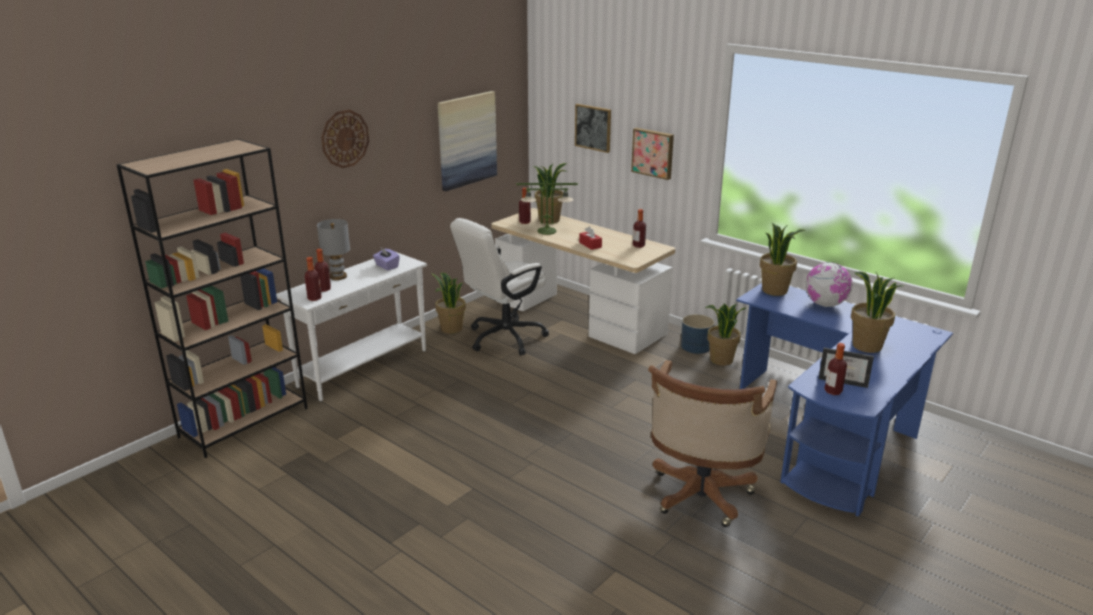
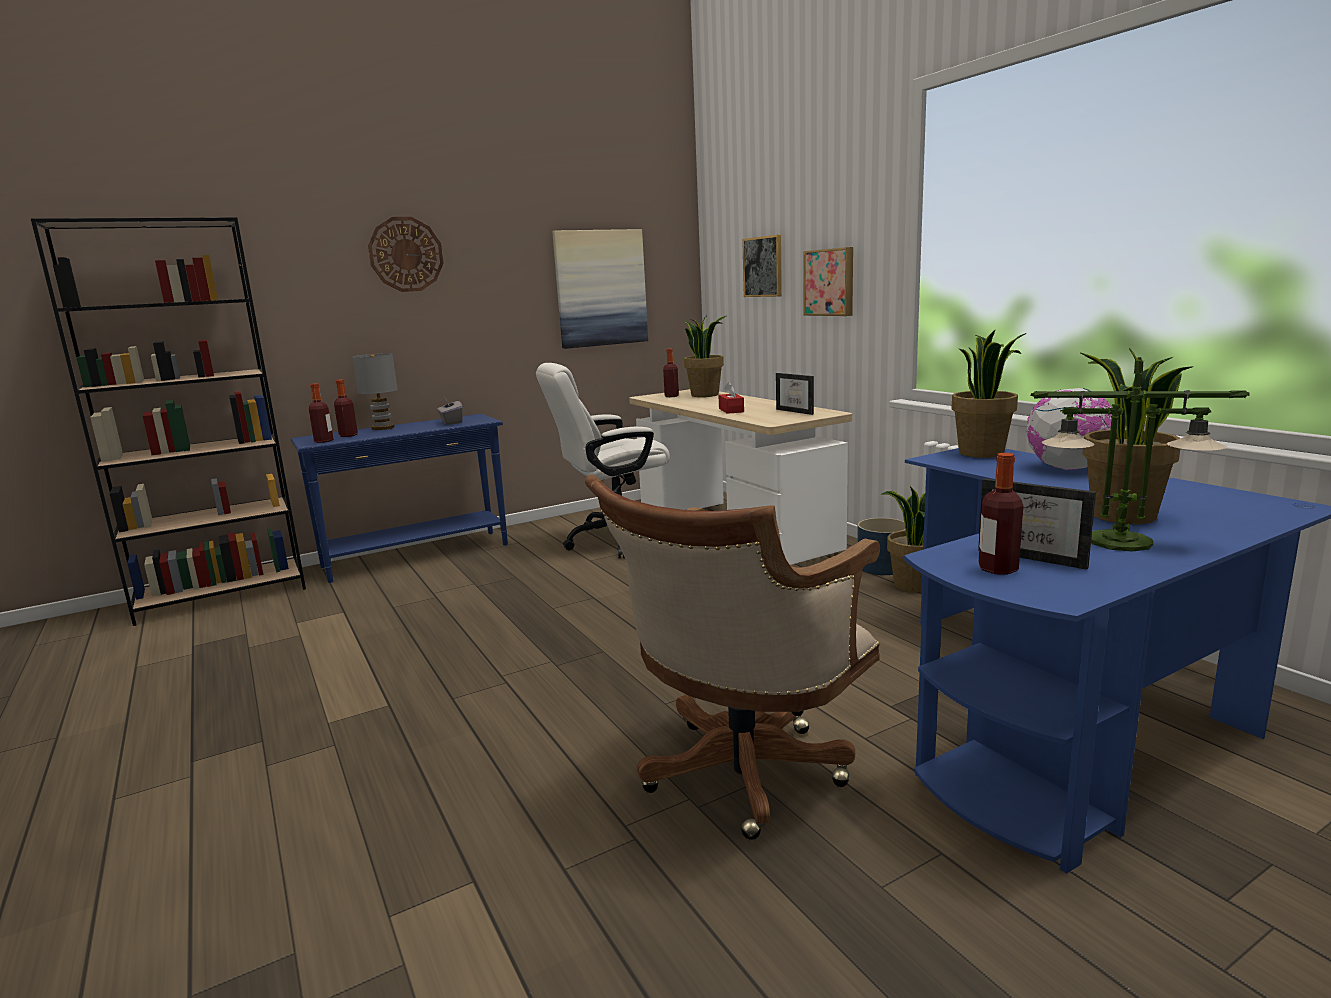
camera: 20 degrees right, 10 degrees down
(363, 367) = (417, 556): white console table -> blue console table
(386, 266) = (451, 422): purple tissue box -> grey tissue box
(451, 329) = (561, 527): potted plant -> none
(547, 231) = (689, 401): table lamp -> table lamp (1120, 541)
(638, 246) = (799, 411): bottle -> picture frame

